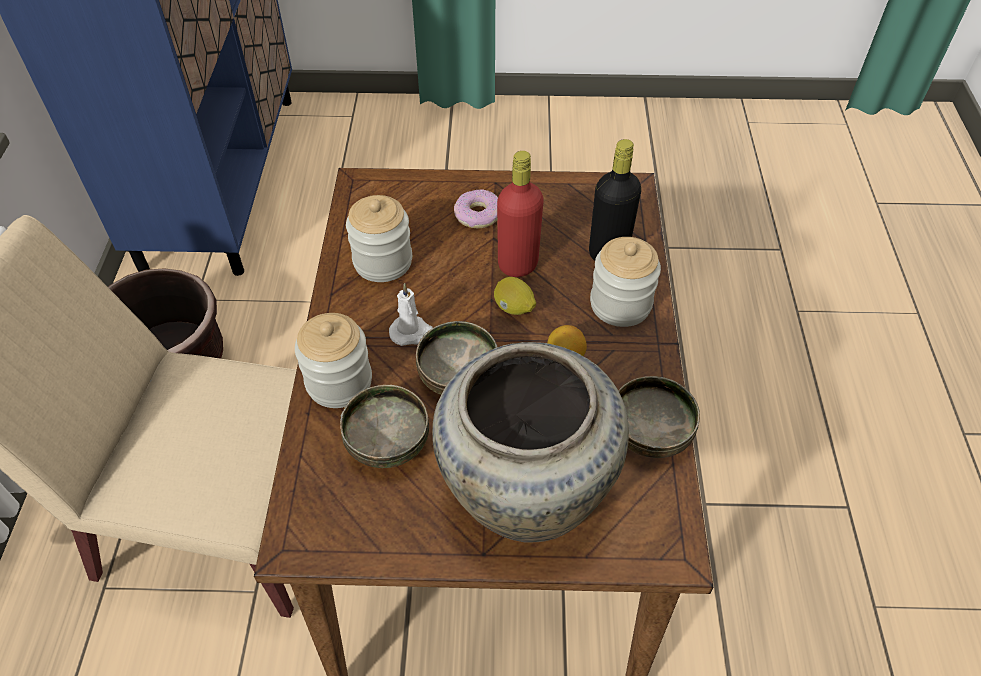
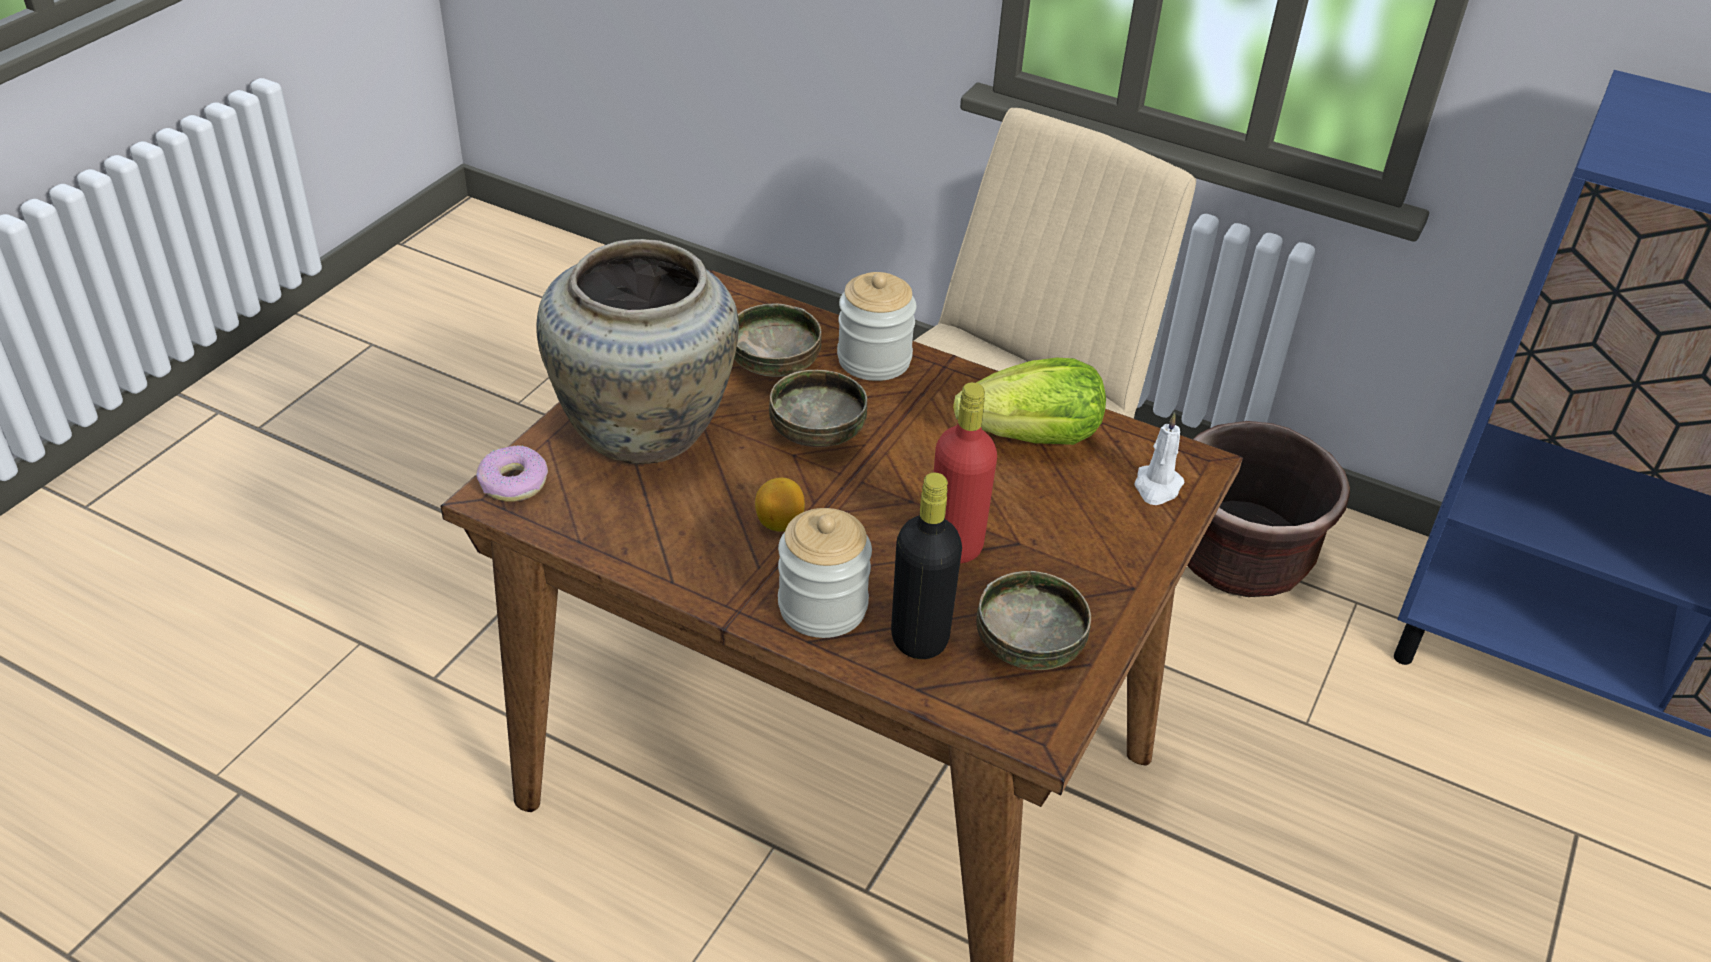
camera: 115 degrees right, 10 degrees down
(383, 261) = (1033, 438): jar -> lettuce
(412, 332) = (905, 425): white candle -> white candle (1157, 487)
(478, 215) = (1071, 545): donut -> donut (513, 483)
(513, 308) = (884, 513): lemon -> none
(649, 435) = (626, 540): bowl -> bowl (1026, 648)

